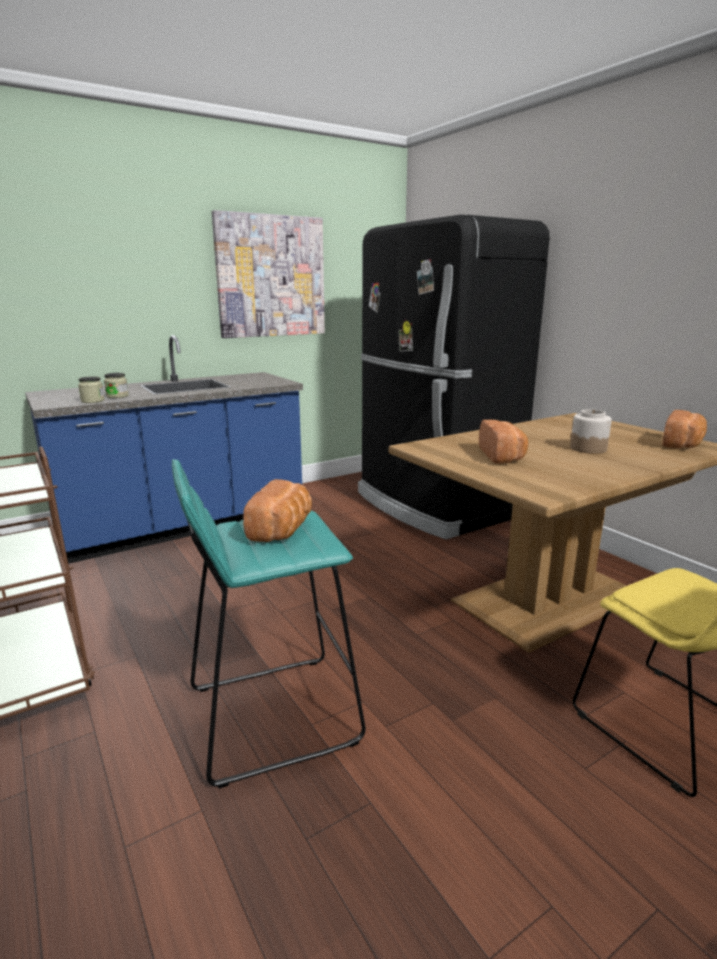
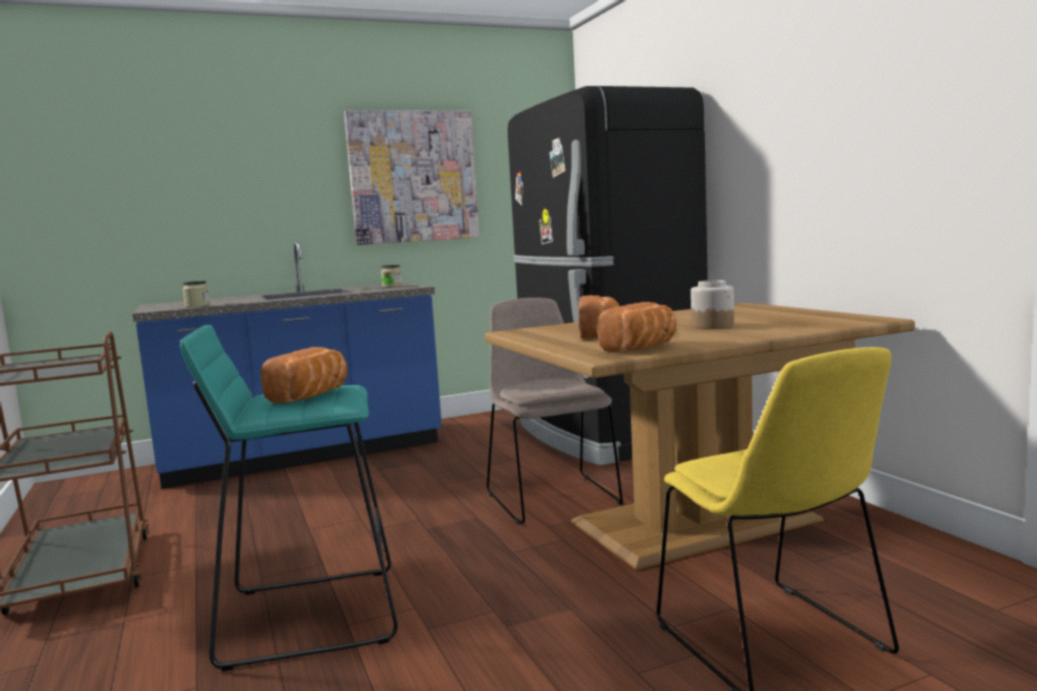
camera: 10 degrees right, 10 degrees down
(117, 396) = (226, 302): jar -> jar (392, 286)
(421, 573) = (551, 497): none -> beige chair
(683, 444) = (839, 319): bread -> bread (642, 348)

